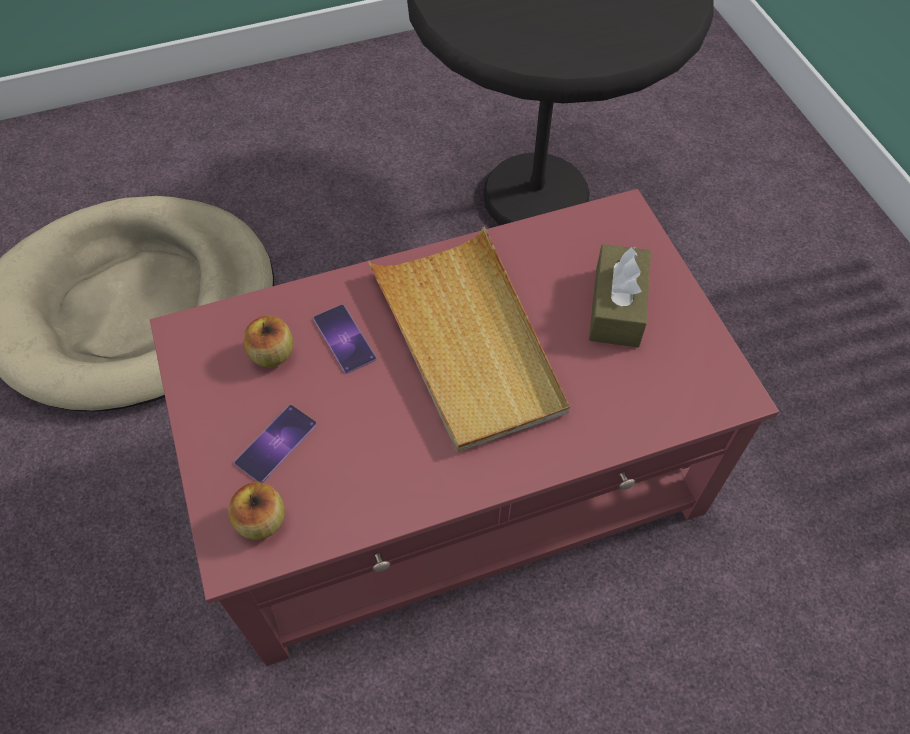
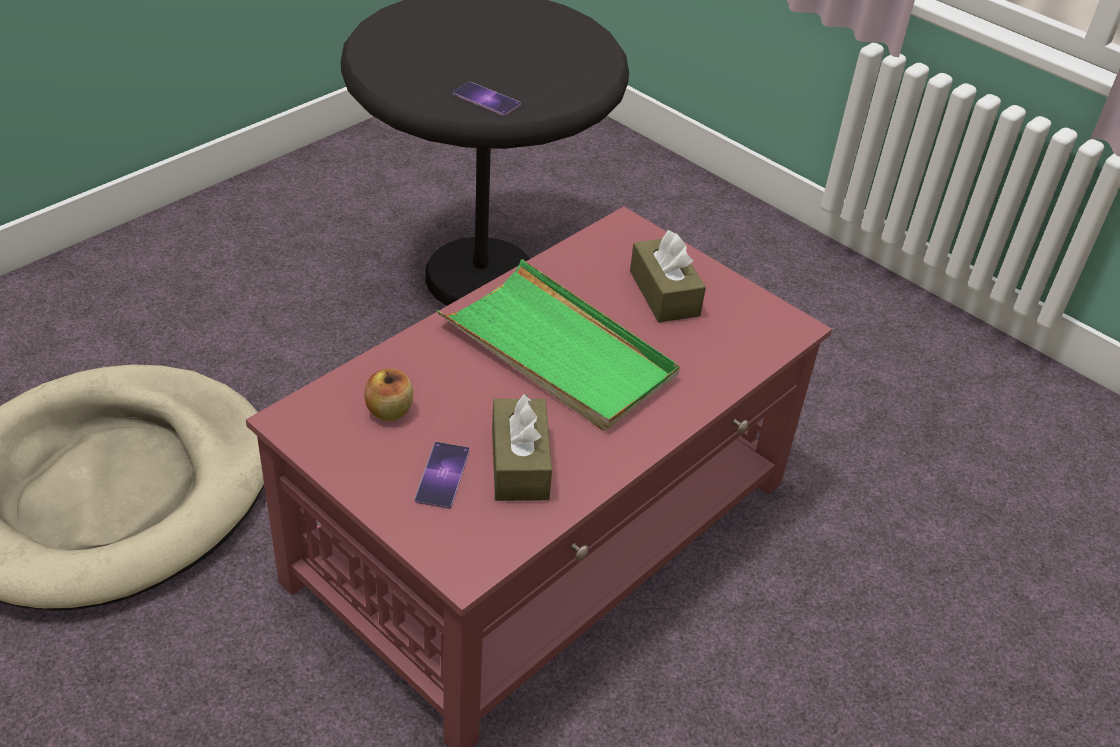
camera: 30 degrees left, 15 degrees down
(261, 521) = (471, 535): apple -> none
(344, 339) = (448, 380): phone -> phone (486, 99)
(353, 458) = (519, 463): none -> brown tissue box
(467, 341) = (558, 351): beige tray -> green tray

